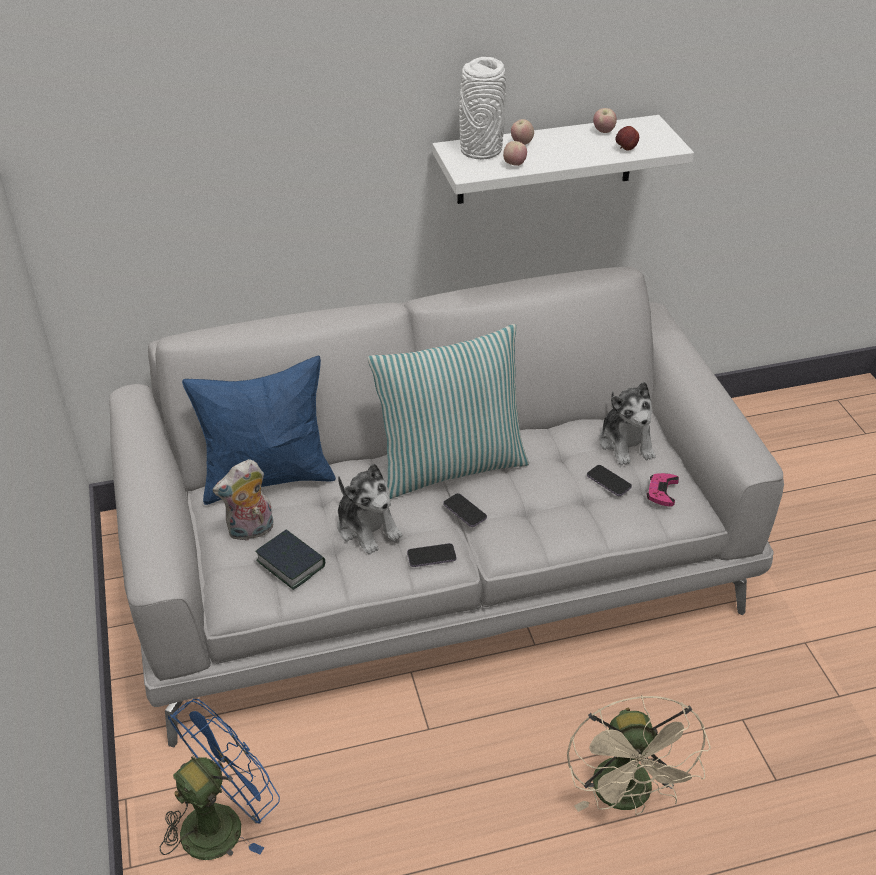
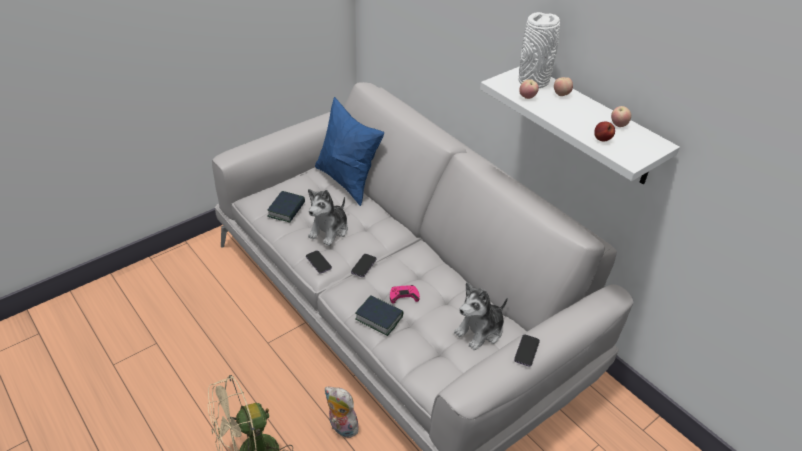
camera: 65 degrees right, 0 degrees up
(221, 820) = (183, 279): blue fan -> none
(251, 532) = (304, 189): plush toy -> plush toy (341, 427)
(450, 465) = (403, 249): pillow -> none
(567, 524) = (379, 318): none -> book
(608, 482) = (432, 329): phone -> phone (526, 351)
(661, 491) = (439, 361): pink game controller -> pink game controller (404, 296)

